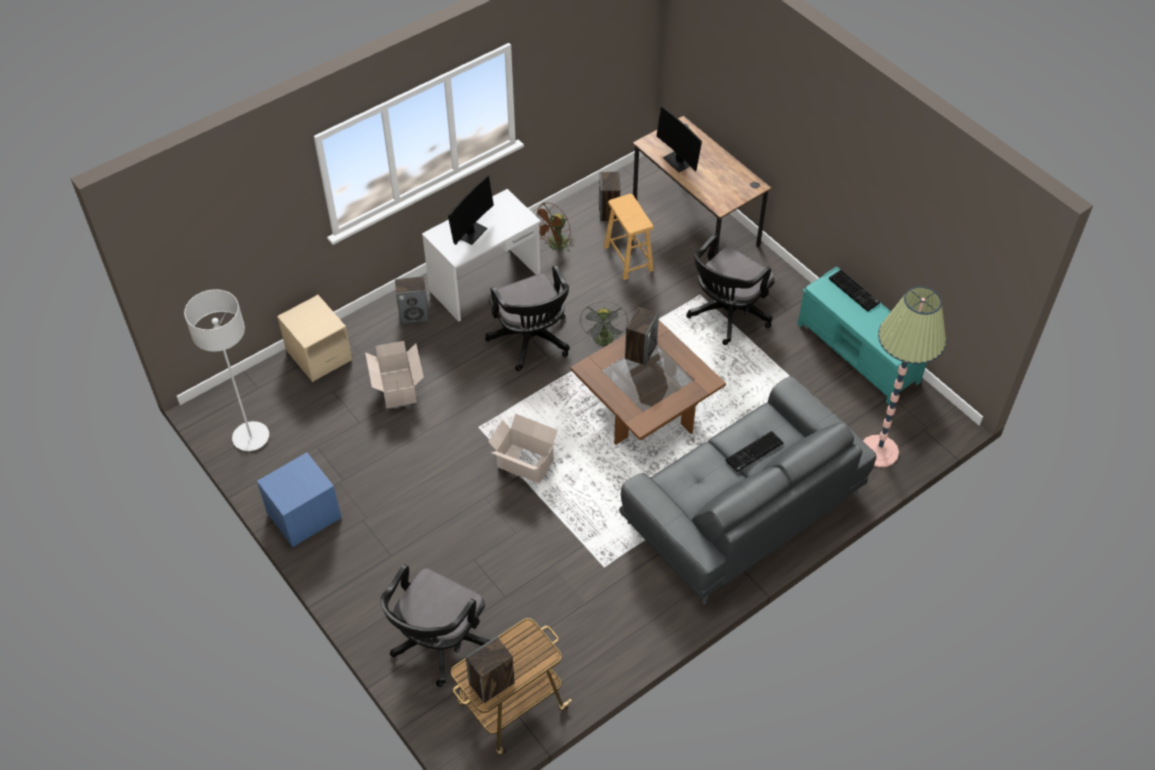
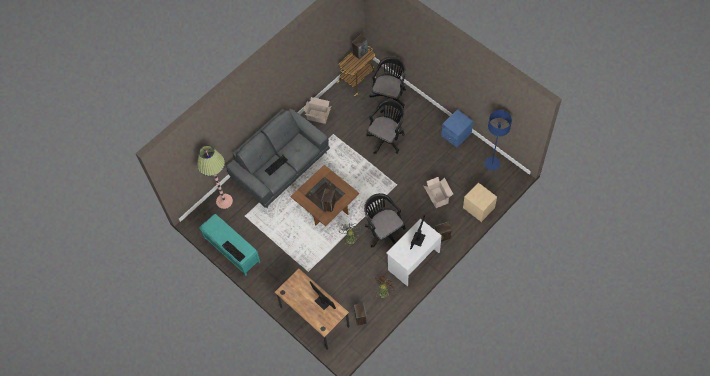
camera: 175 degrees right, 10 degrees up
(251, 437) = (492, 164): grey floor lamp -> blue floor lamp
(524, 463) = (373, 171): cardboard box -> cardboard box (318, 116)
(628, 258) = (346, 288): brown stool -> none
(726, 315) = (294, 261): black office chair -> black office chair (386, 138)

